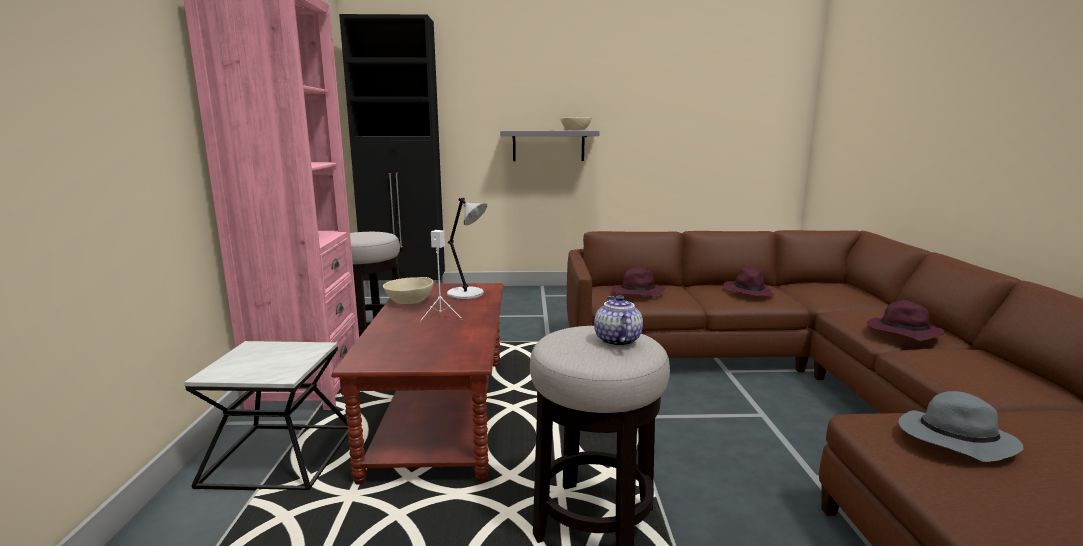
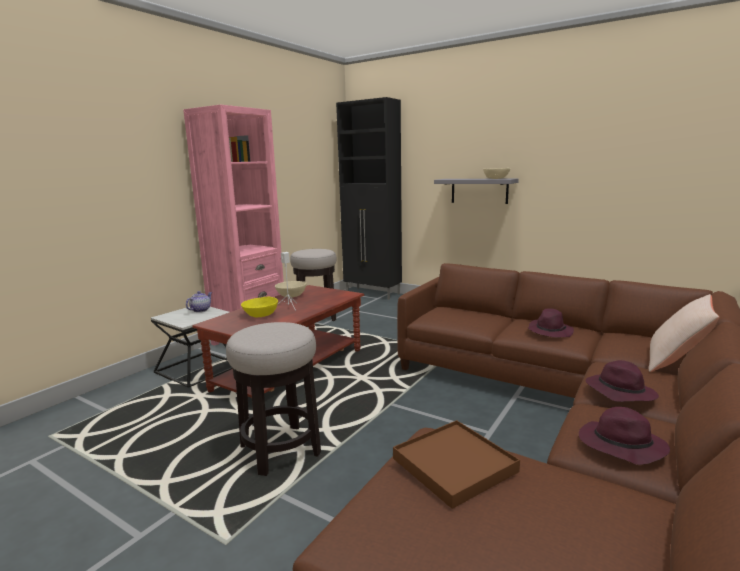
camera: 35 degrees right, 0 degrees up
(421, 334) = (260, 315): none -> yellow bowl
(467, 294) = (328, 297): grey table lamp -> none
(616, 340) = (279, 333): teapot -> teapot (200, 310)
(637, 293) = (454, 316): purple hat -> purple hat (620, 446)
(877, 299) = (676, 362): none -> beige pillow
(954, 440) = (454, 465): grey hat -> brown tray

